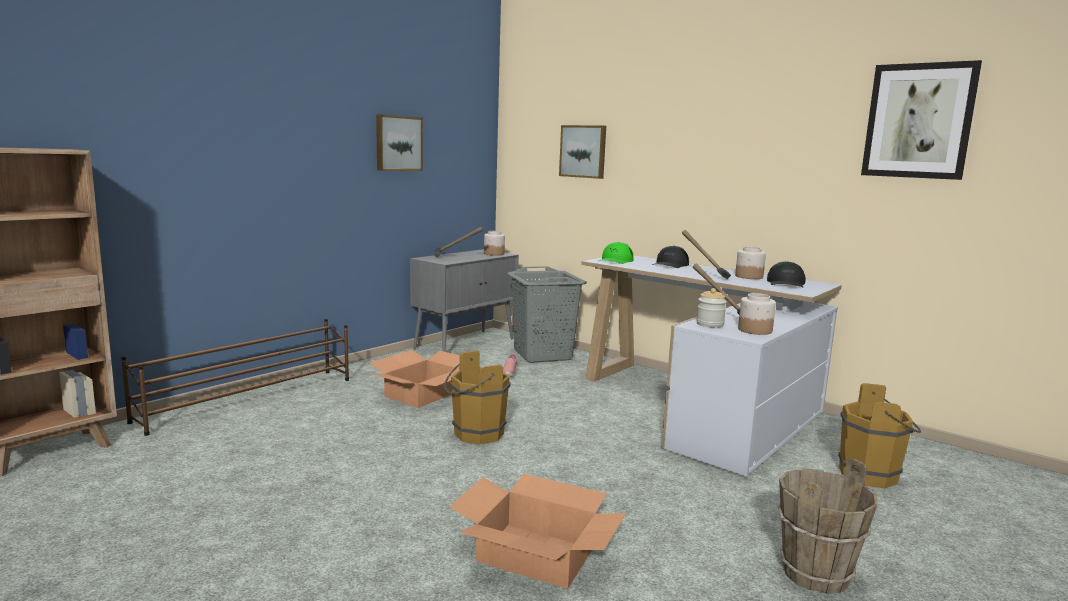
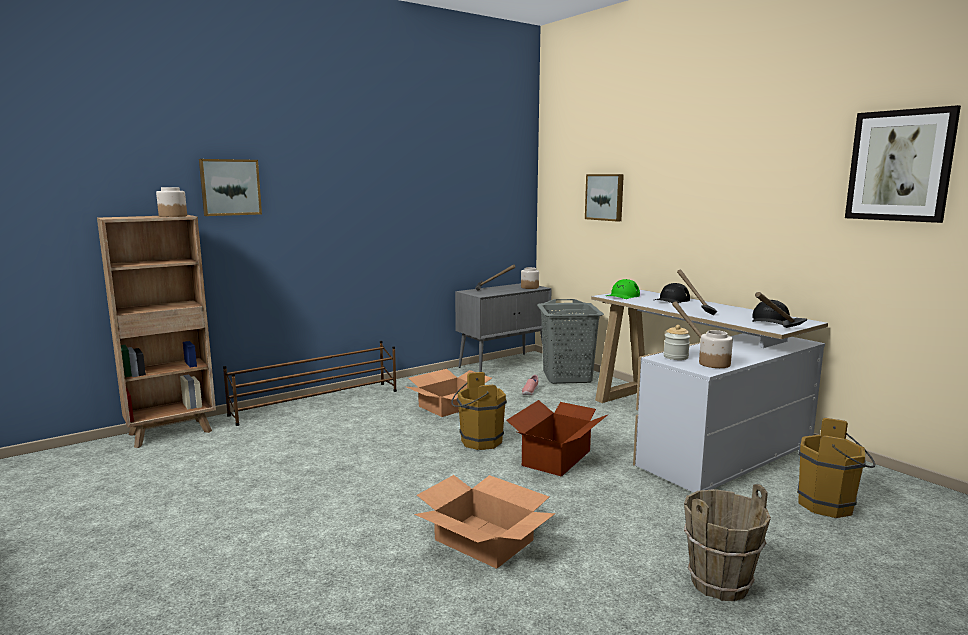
camera: 15 degrees right, 0 degrees up
(398, 143) = (444, 196): picture -> picture (230, 187)
(575, 447) = (557, 458): none -> cardboard box
(748, 276) = (738, 313): jar -> jar (173, 216)
(806, 295) = (778, 332): none -> hammer

